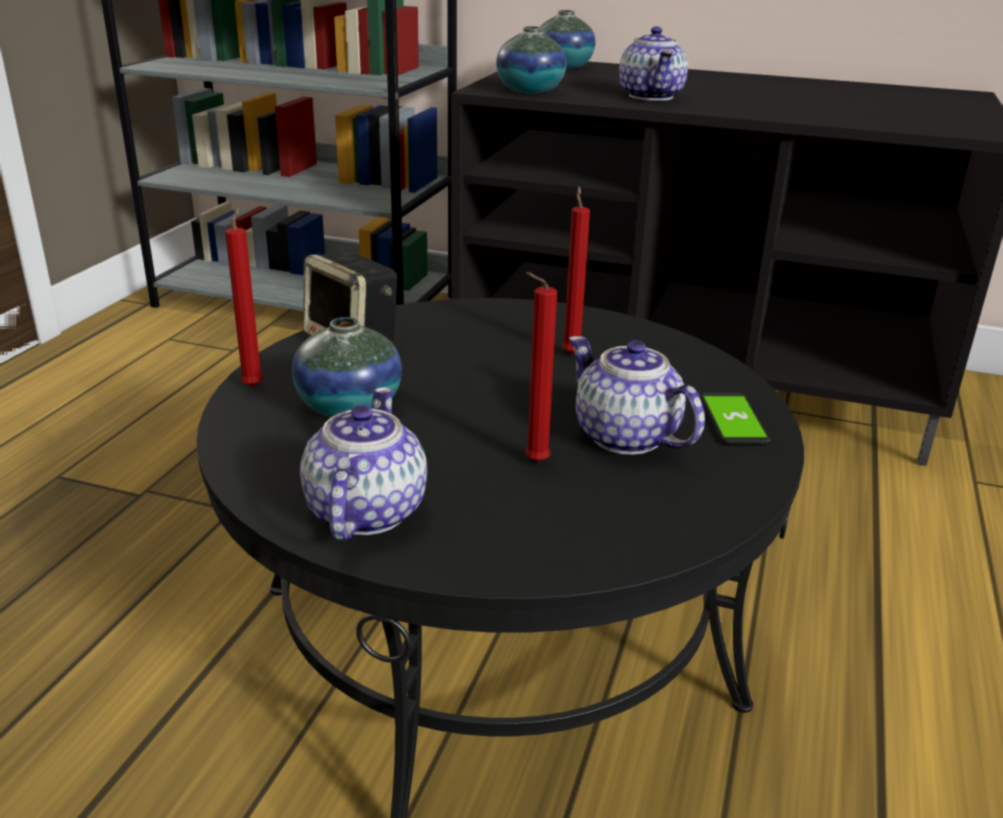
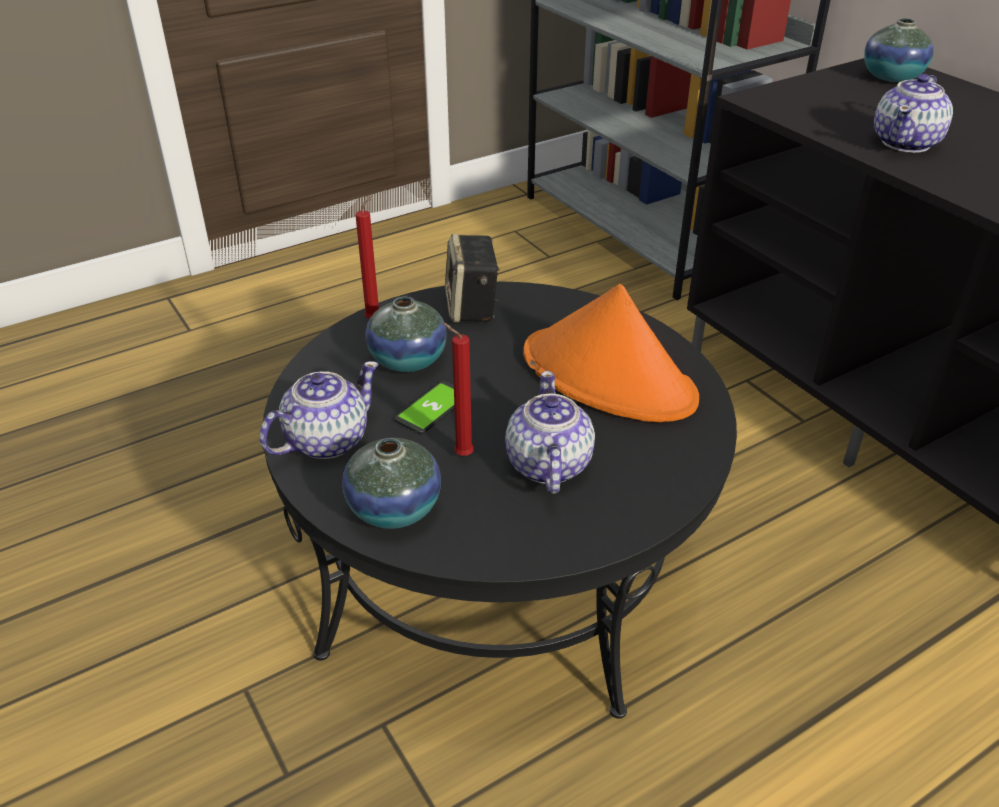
camera: 40 degrees right, 10 degrees up
(530, 91) = (794, 109): vase -> vase (394, 508)
(571, 353) = (609, 377): red candle -> orange hat
(733, 420) = (645, 489): phone -> phone (432, 408)

